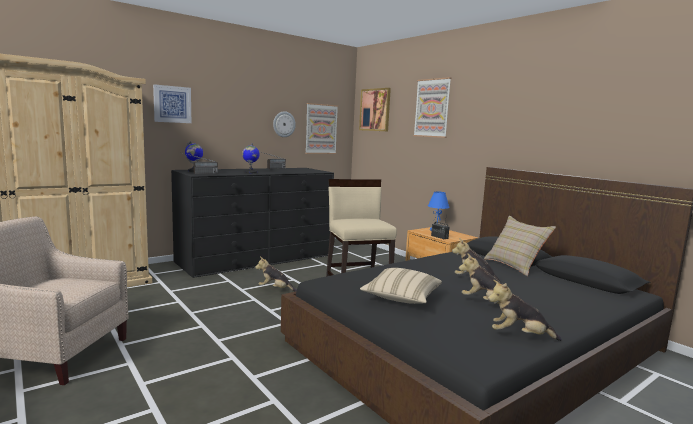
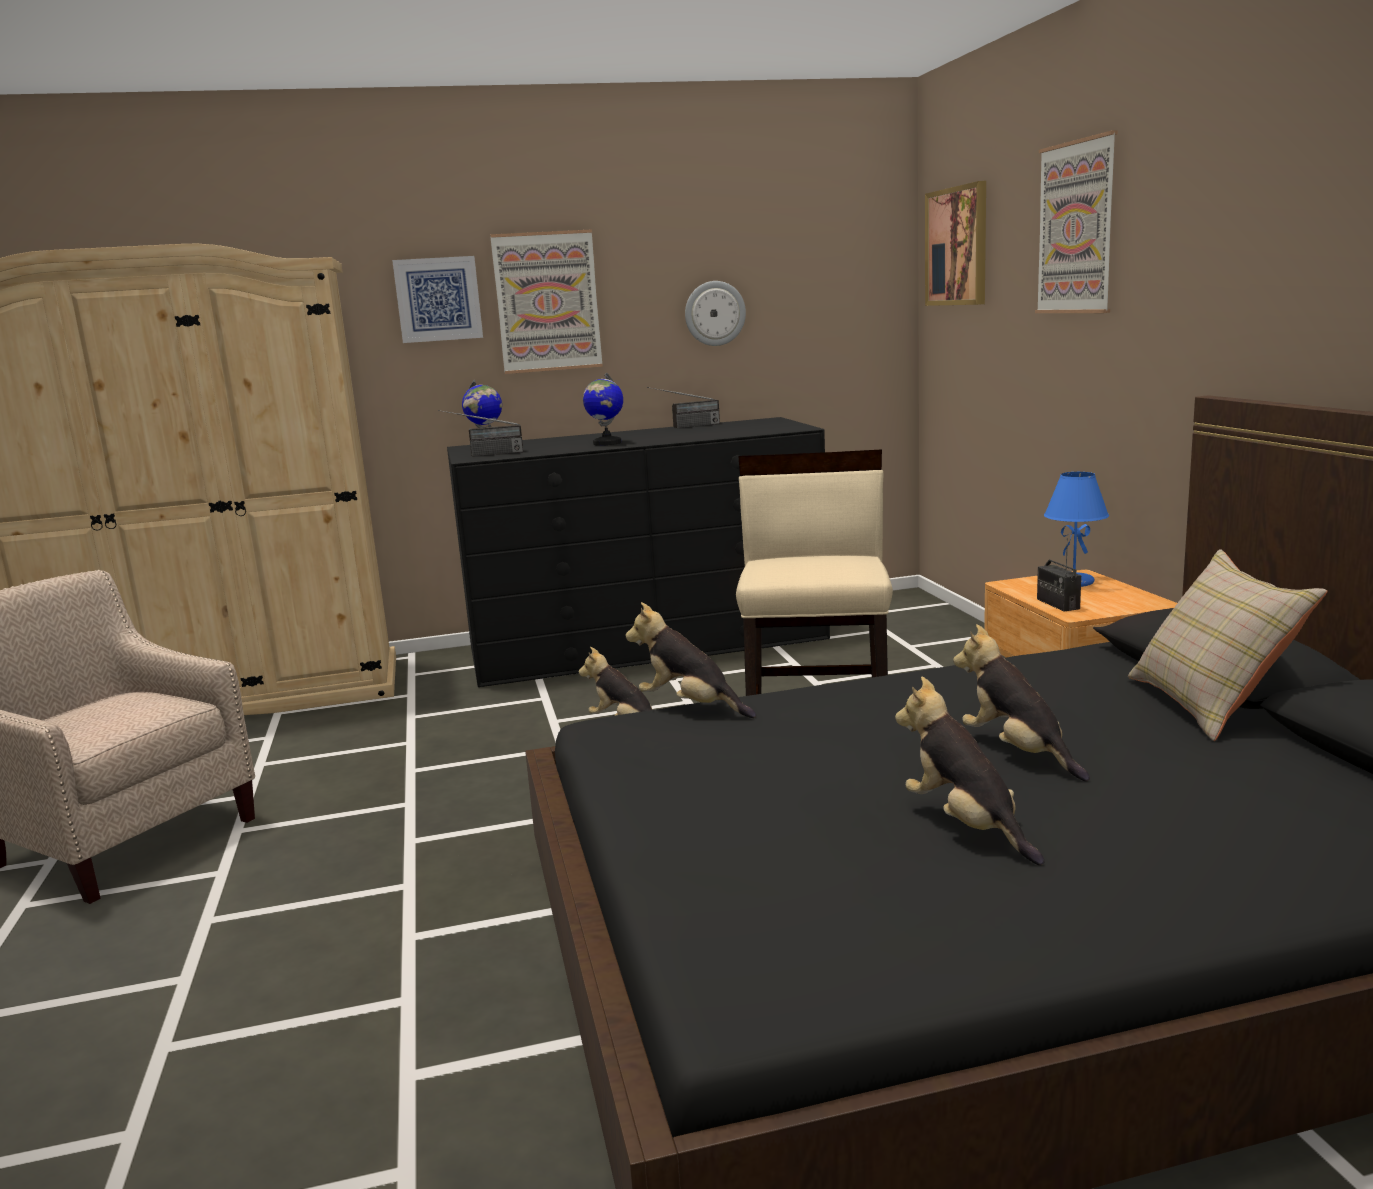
camera: 25 degrees right, 5 degrees up
(321, 129) = (820, 314): picture -> picture (547, 302)
(401, 298) = (744, 788): beige pillow -> none
(519, 336) = (952, 937): plush toy -> plush toy (690, 707)

